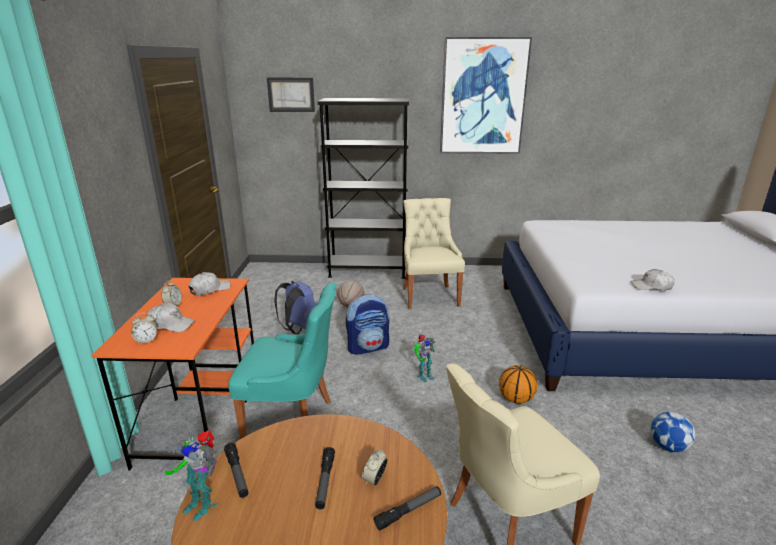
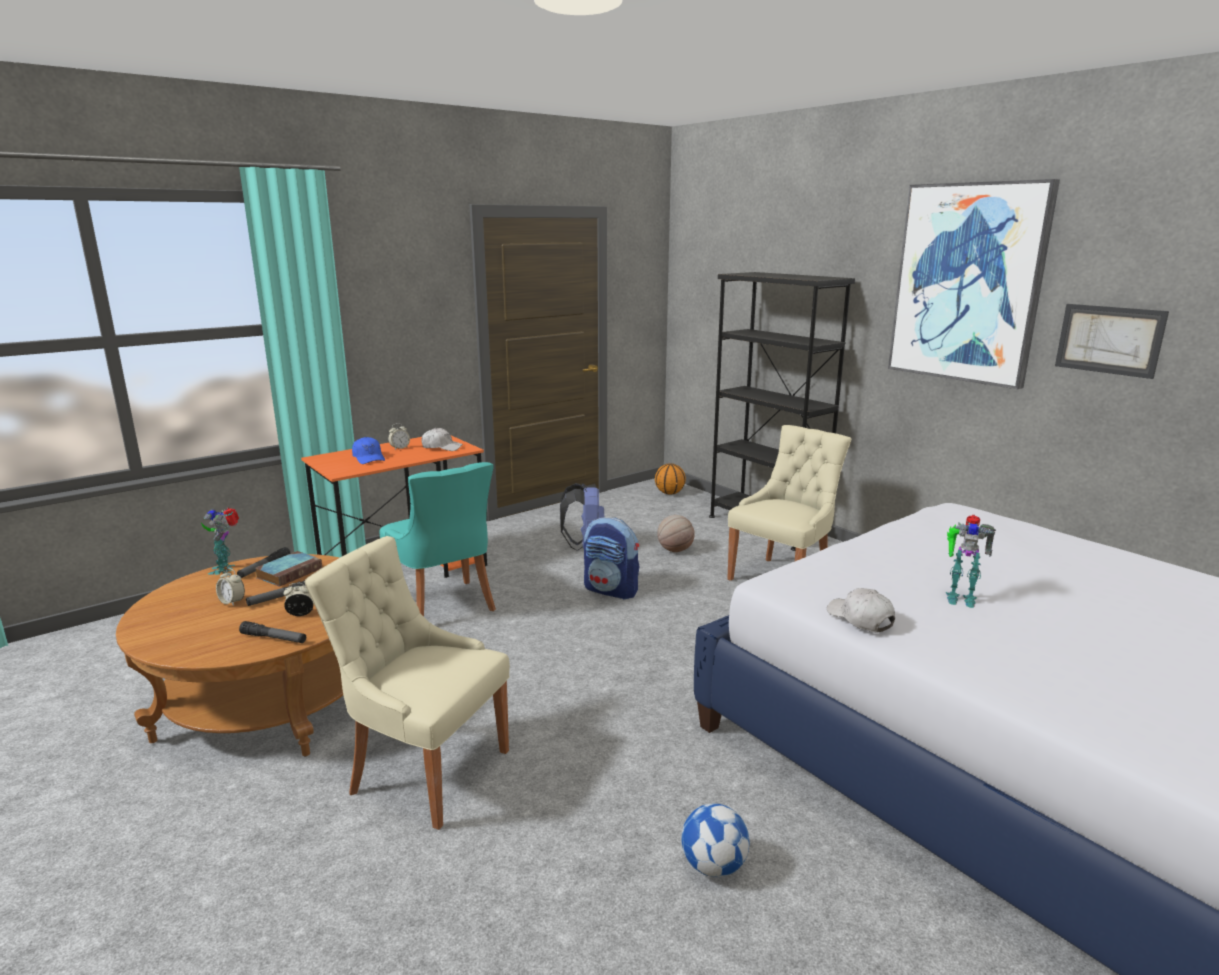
camera: 50 degrees right, 5 degrees down
(147, 340) = (337, 461): alarm clock -> alarm clock (232, 602)
(171, 324) = (369, 458): white cap -> blue cap
(273, 460) = (290, 572): none -> book
(291, 94) = (724, 266): picture -> picture (1109, 340)
(424, 376) = (607, 638): toy robot -> toy robot (959, 597)
(516, 399) = (648, 710): basketball -> basketball (669, 493)

